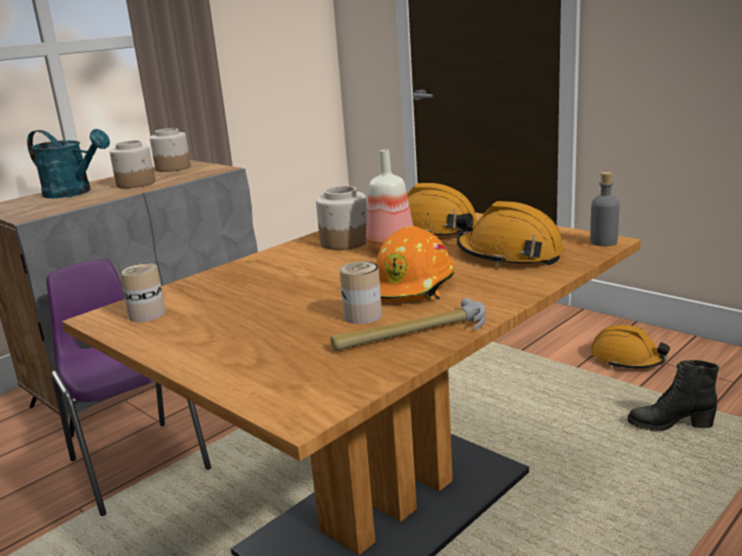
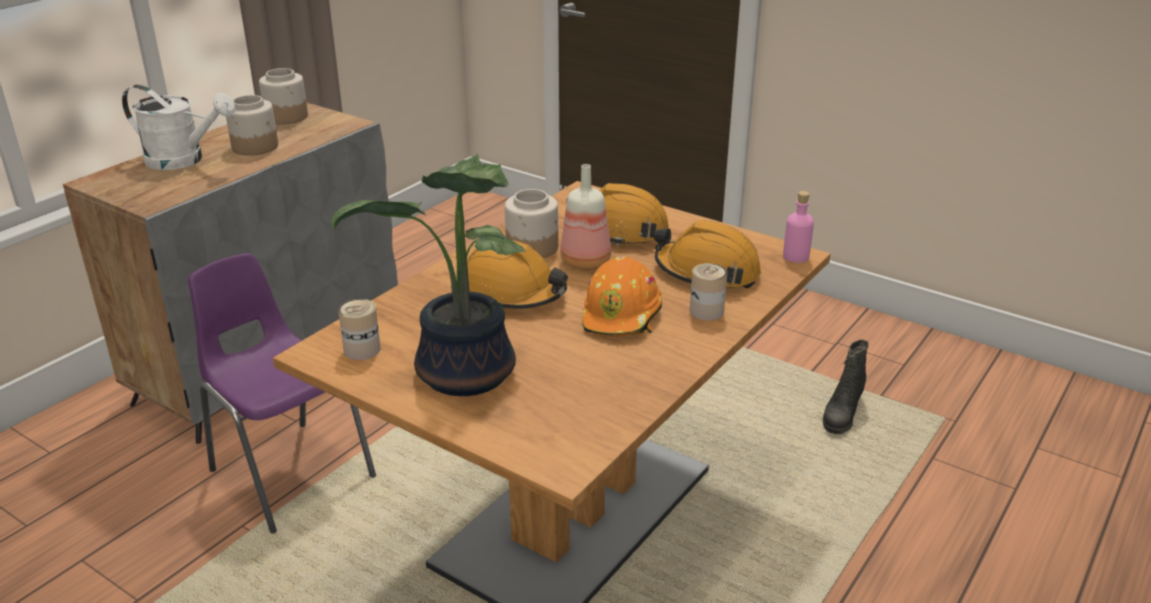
camera: 10 degrees left, 10 degrees up
(74, 193) = (184, 160): turquoise watering can -> white watering can
(232, 334) = (463, 376): none -> potted plant
(362, 316) = (583, 353): can -> can (706, 311)
(411, 333) = (635, 375): hammer -> none
(603, 242) = (796, 256): grey bottle -> pink bottle
(627, 359) = (798, 338): orange hard hat -> orange hard hat (513, 292)
(669, 425) = (841, 415): black boot -> black boot turned 60 degrees counterclockwise

